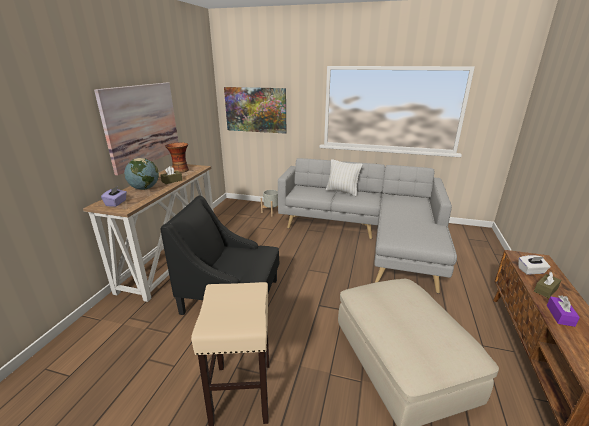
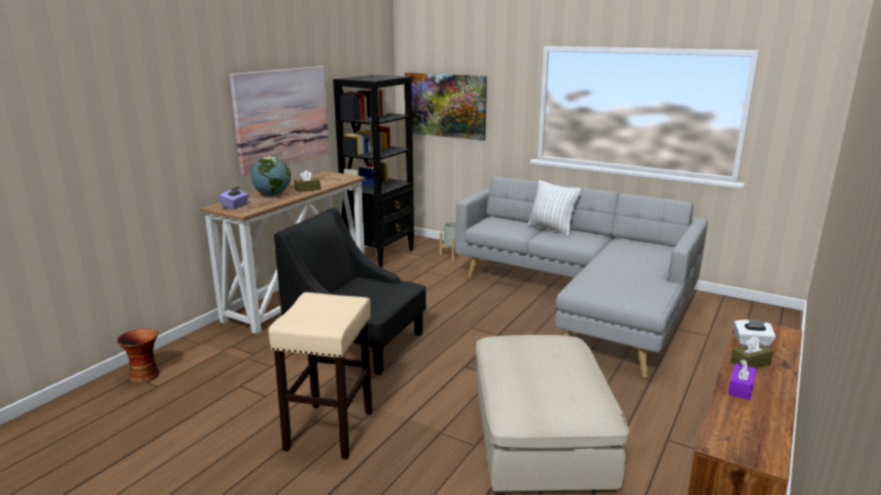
camera: 15 degrees right, 5 degrees down
(180, 170) = (323, 179): vase -> vase (144, 375)
(220, 217) = (380, 254): none -> black bookcase

